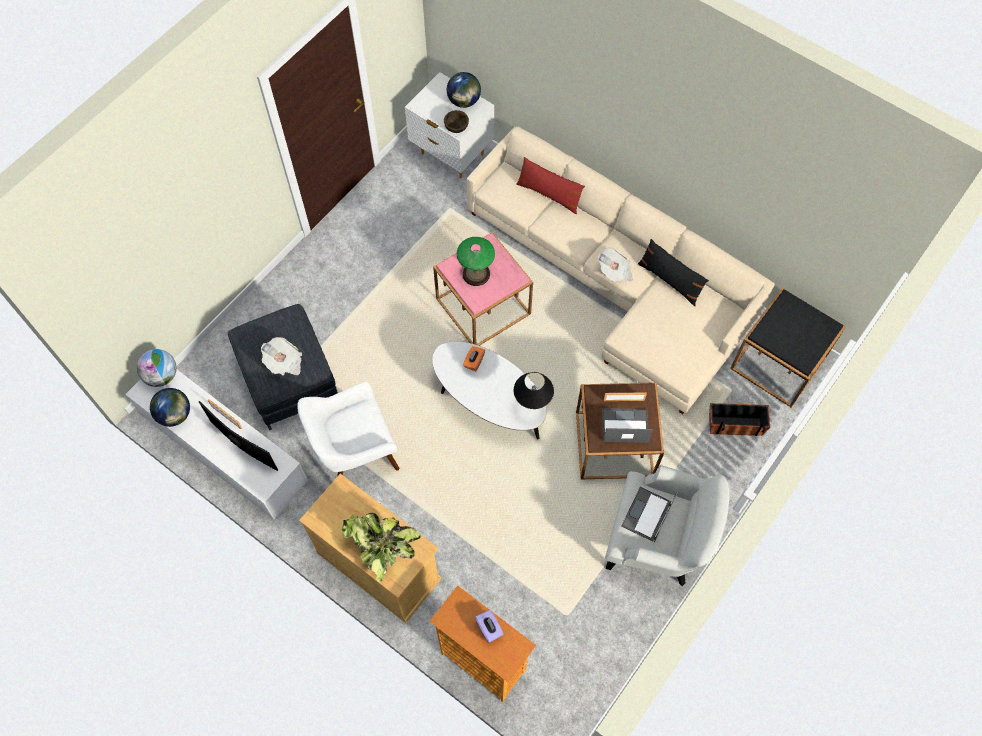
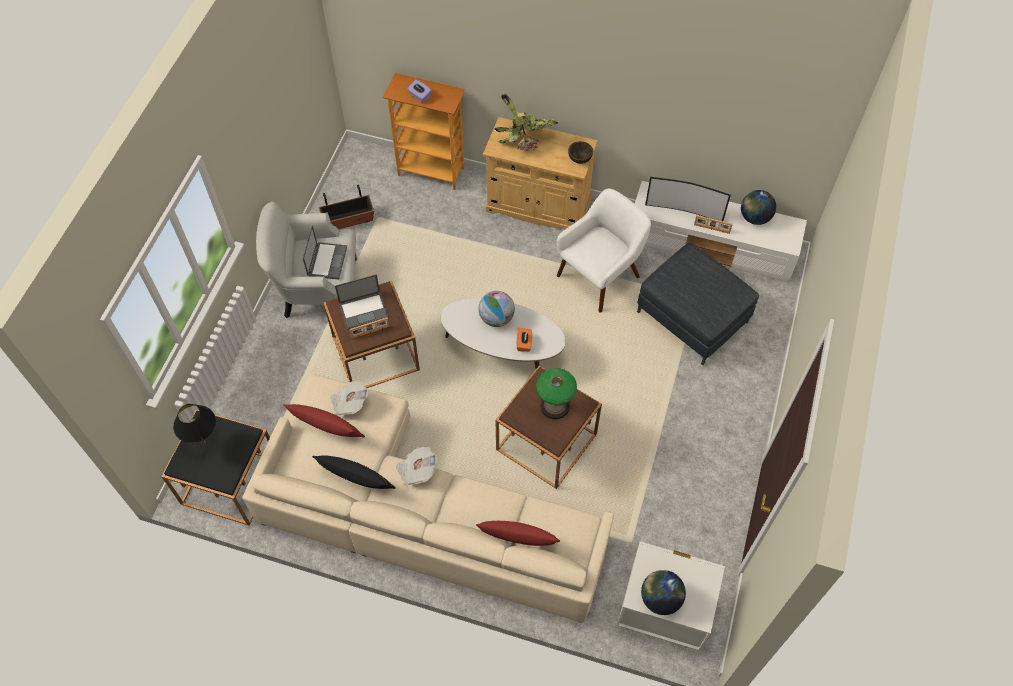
camera: 160 degrees right, 5 degrees down
(162, 376) = (788, 242): globe -> globe (496, 318)
(284, 362) = (690, 279): newspaper -> newspaper (349, 403)
(456, 127) = (651, 558): brown bowl -> brown bowl (579, 158)
(483, 306) = (546, 442): pink side table -> brown side table
(532, 407) = (455, 321): black table lamp -> black table lamp (205, 442)
(686, 332) = (326, 429): none -> red pillow
(735, 424) = (265, 406): planter -> planter (348, 220)

